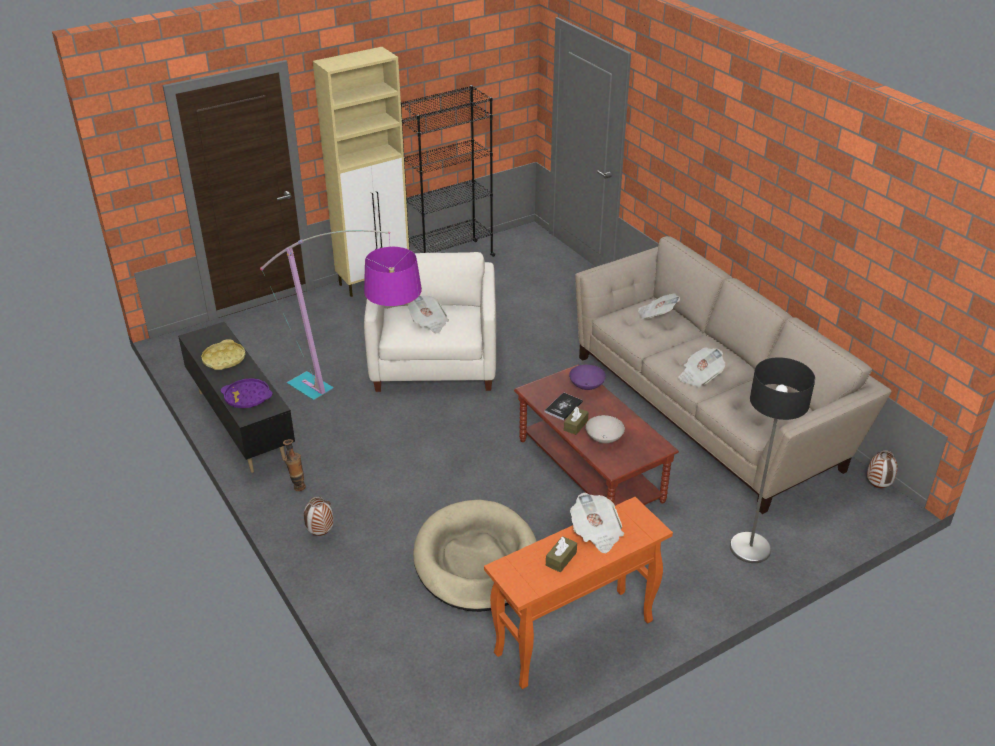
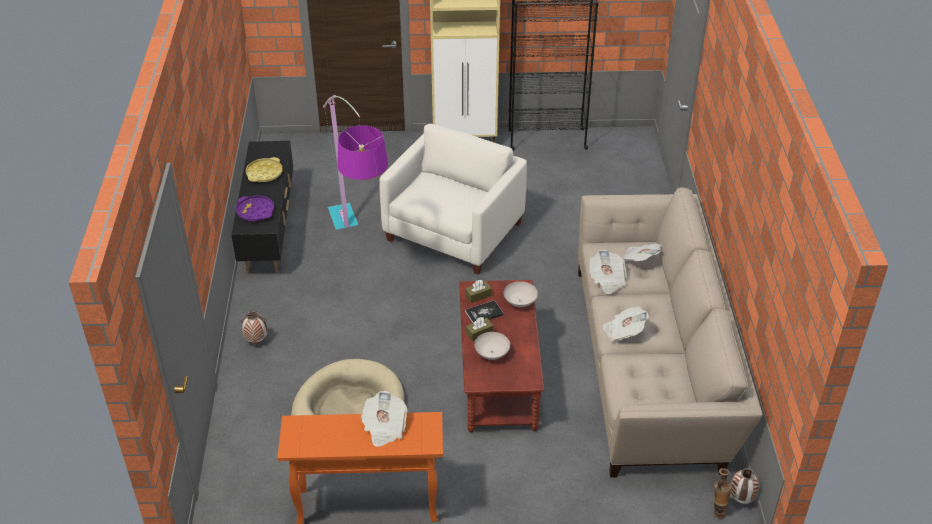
camera: 30 degrees right, 5 degrees up
(297, 486) = (269, 297): vase -> vase (717, 511)
(428, 323) = (440, 197): newspaper -> newspaper (607, 280)
(561, 559) = (340, 436): brown tissue box -> brown tissue box (478, 295)
(587, 386) = (520, 302): purple bowl -> white bowl
(750, 548) = (571, 501): floor lamp -> none

